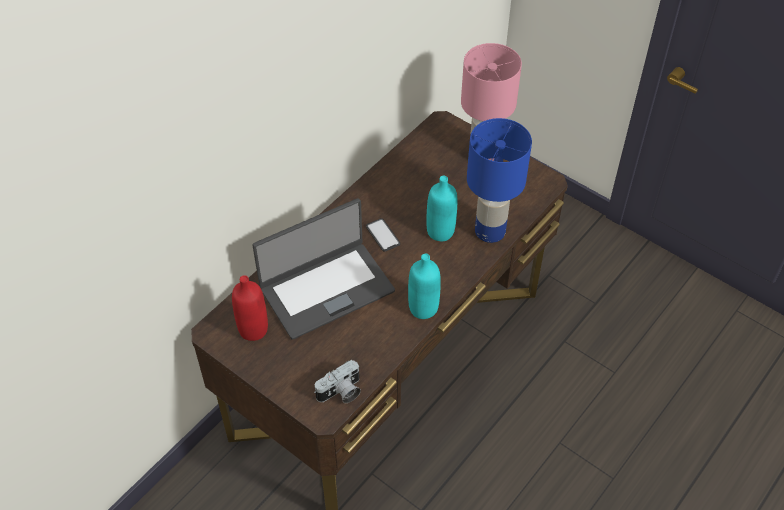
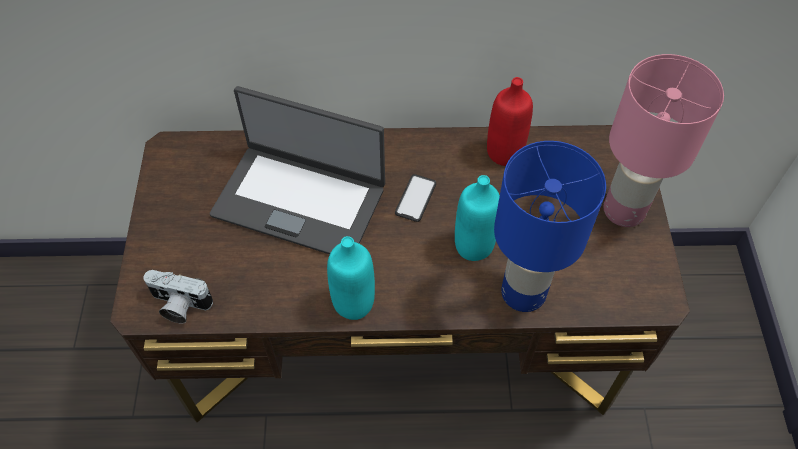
camera: 50 degrees right, 5 degrees up
(253, 329) = (197, 177): red bottle -> red bottle (504, 153)

